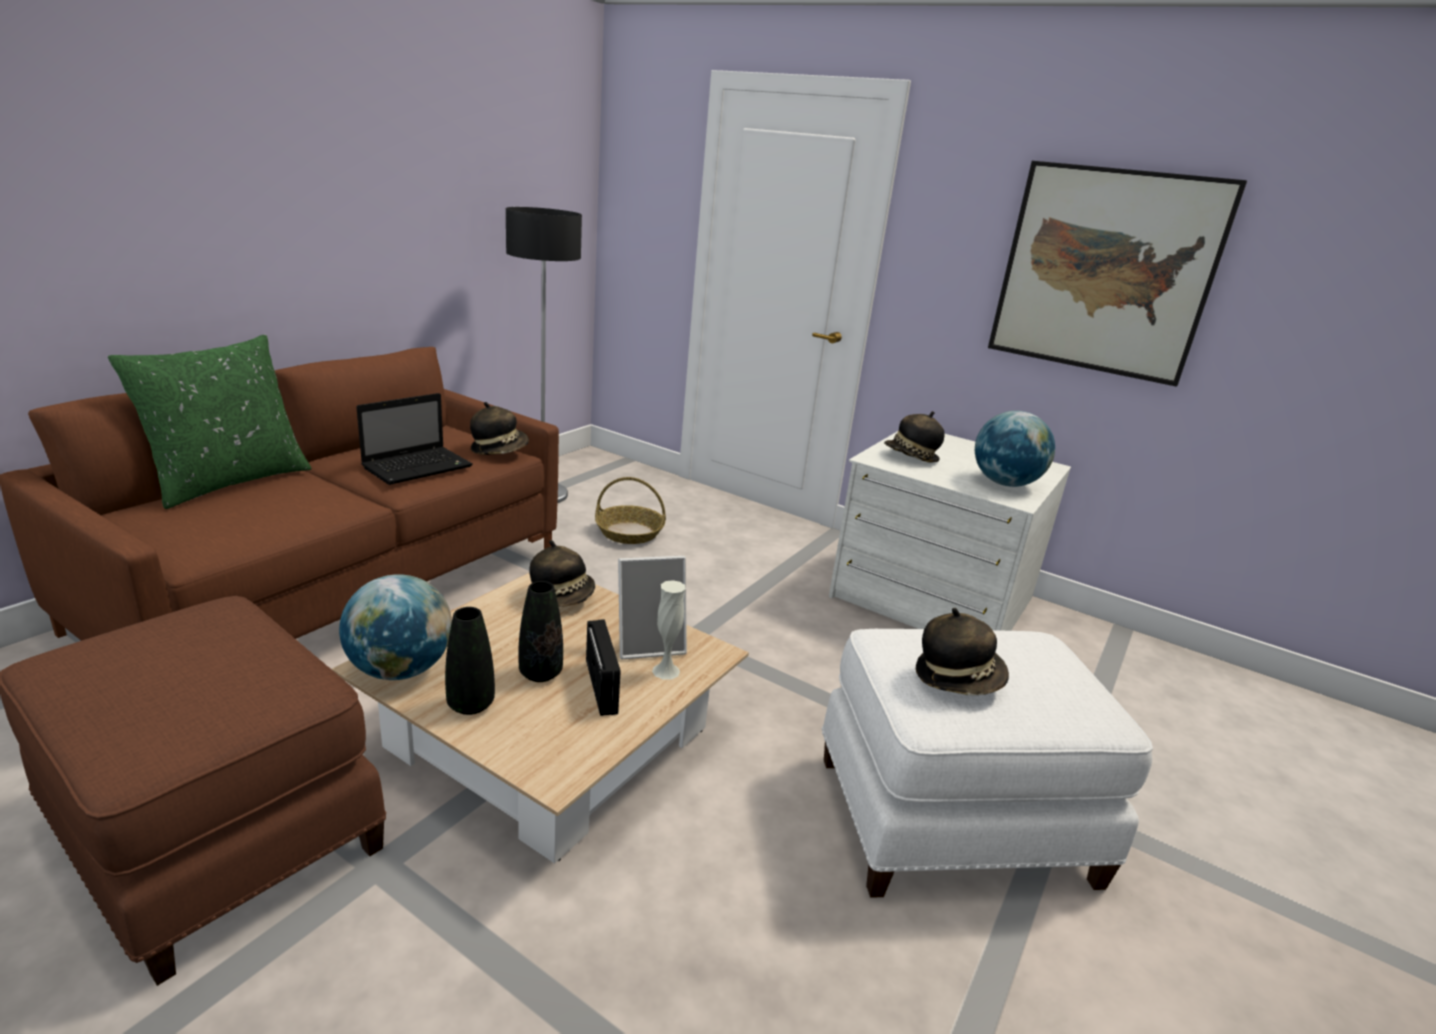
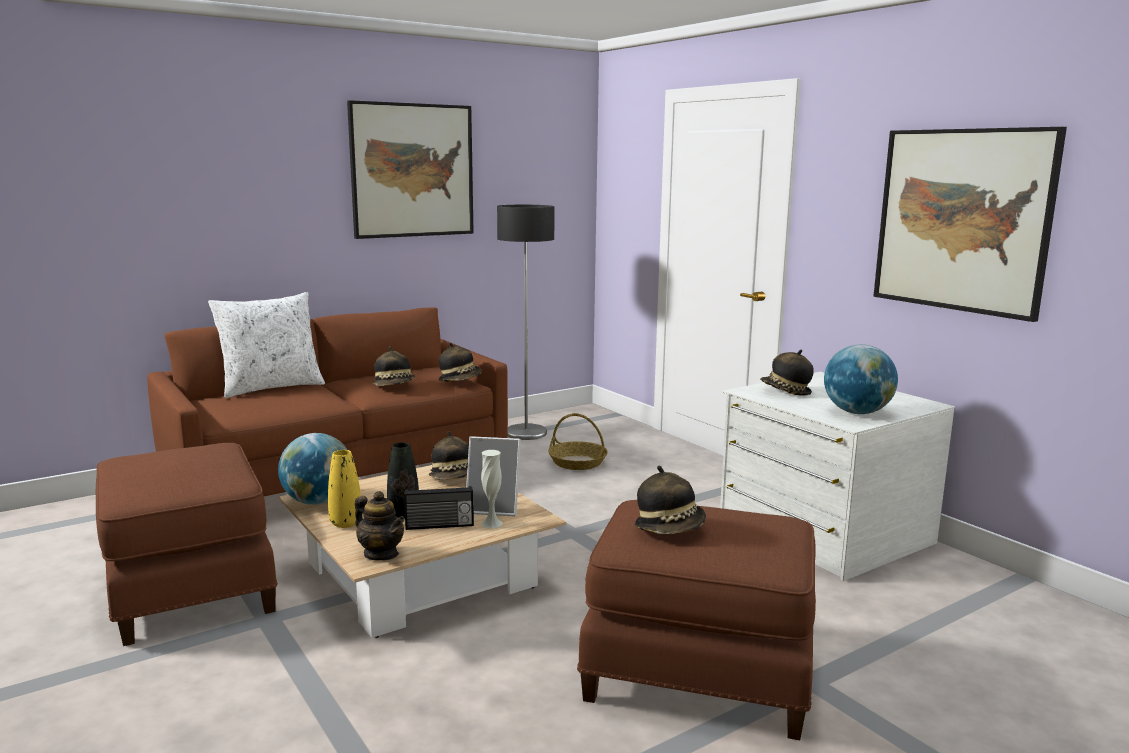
camera: 25 degrees right, 10 degrees down
(229, 481) = (271, 388): green pillow -> white pillow
(386, 150) = (412, 170): none -> picture
(419, 467) = (395, 386): laptop -> hat
(471, 705) = (346, 523): black vase -> yellow vase
(562, 755) = (381, 554): none -> teapot
(603, 686) = (439, 525): radio -> radio turned 75 degrees clockwise
(952, 816) = (699, 670): white ottoman -> brown ottoman

